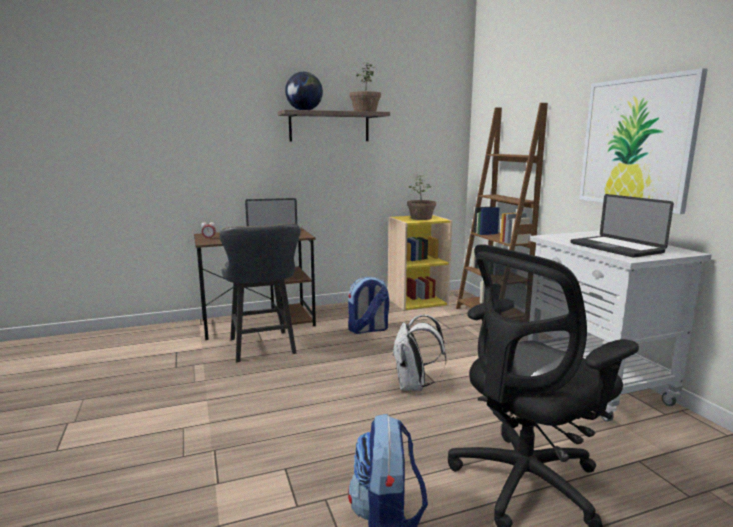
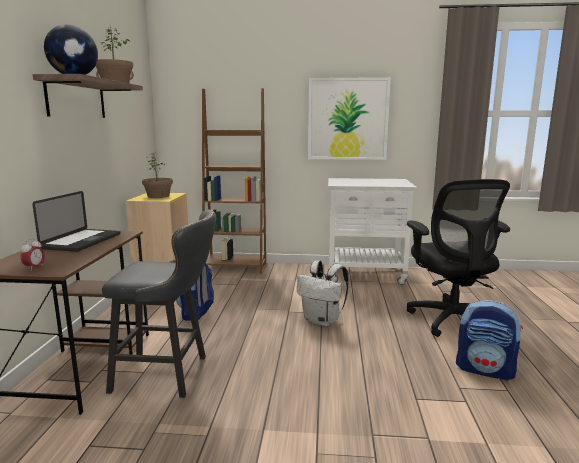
camera: 65 degrees left, 0 degrees up
(615, 248) = (381, 183): laptop -> none

